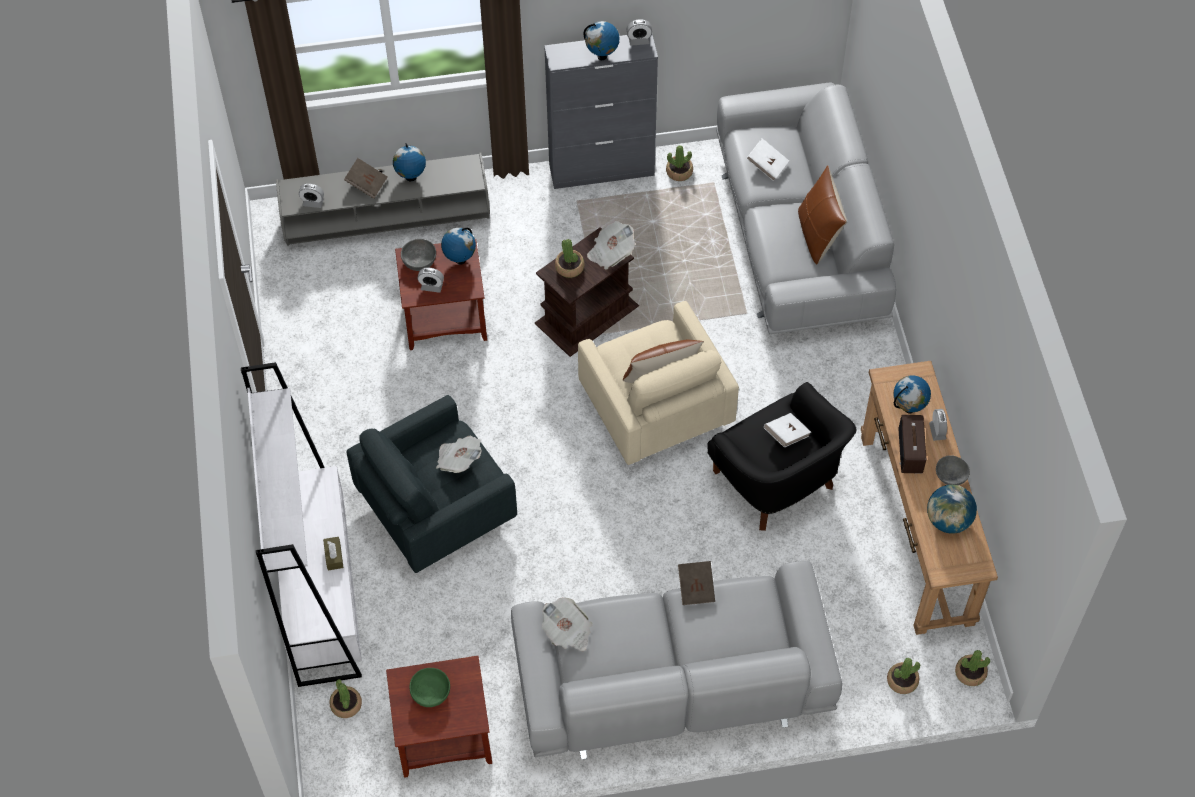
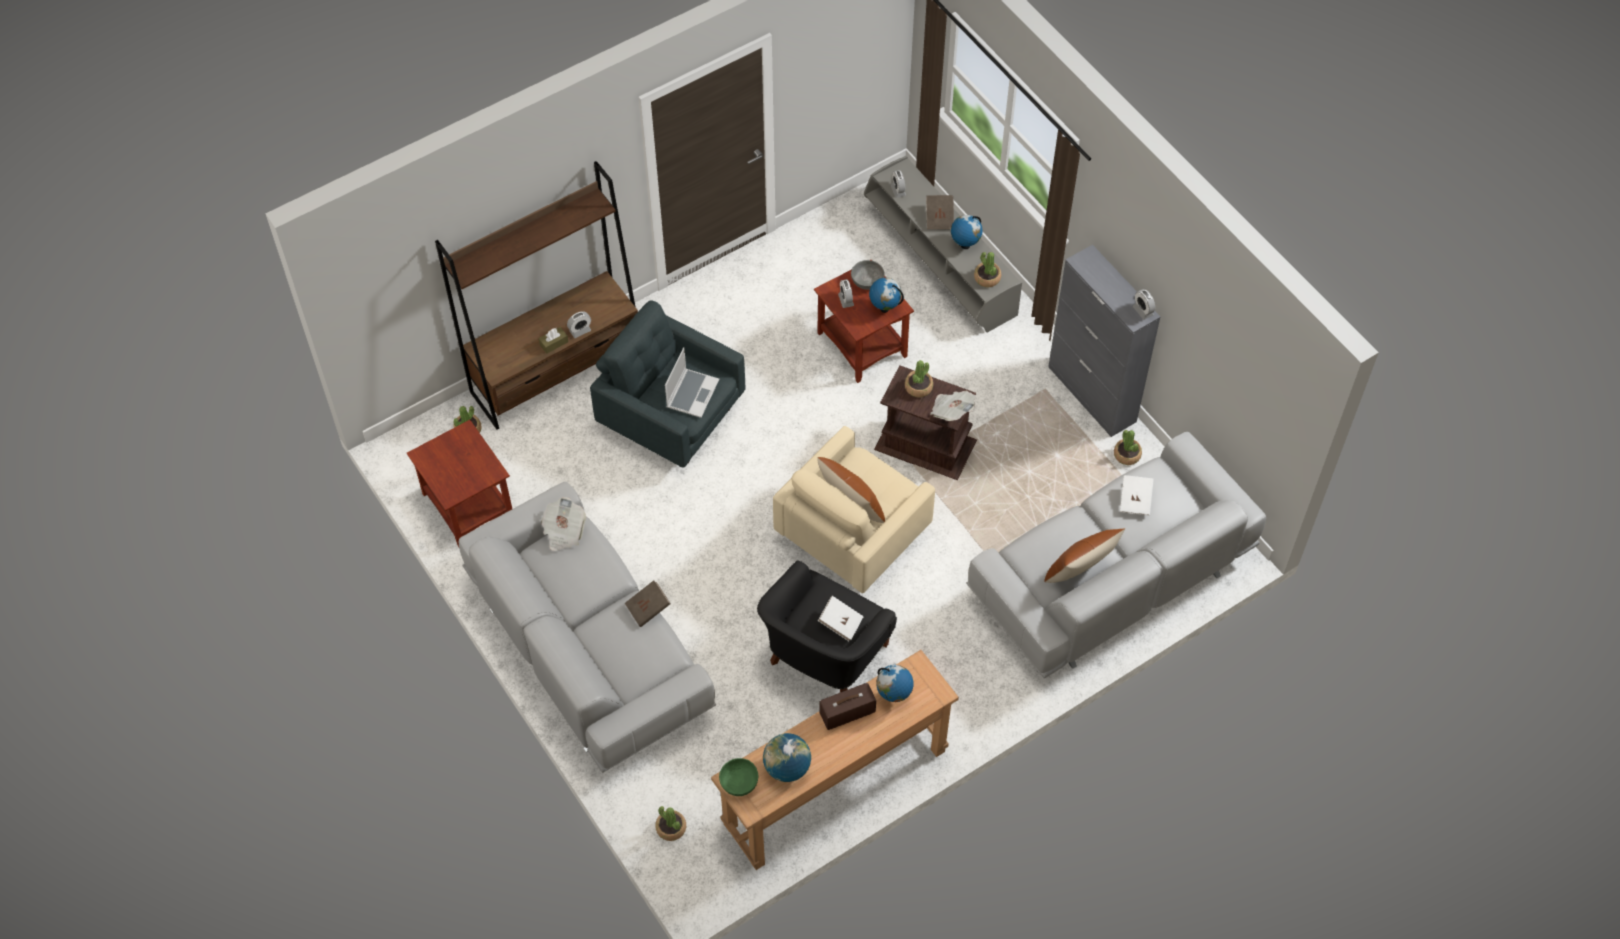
camera: 65 degrees right, 0 degrees up
(321, 593) = (558, 371): white bookcase -> brown bookcase
(431, 693) = (462, 457): green bowl -> green bowl (739, 782)
(458, 460) = (692, 393): newspaper -> laptop
(602, 56) = (1106, 290): globe -> none
(937, 431) = (881, 728): alarm clock -> alarm clock (580, 330)
(950, 478) = (834, 755): grey bowl -> none
(970, 673) = (704, 882): potted plant -> potted plant (987, 278)

